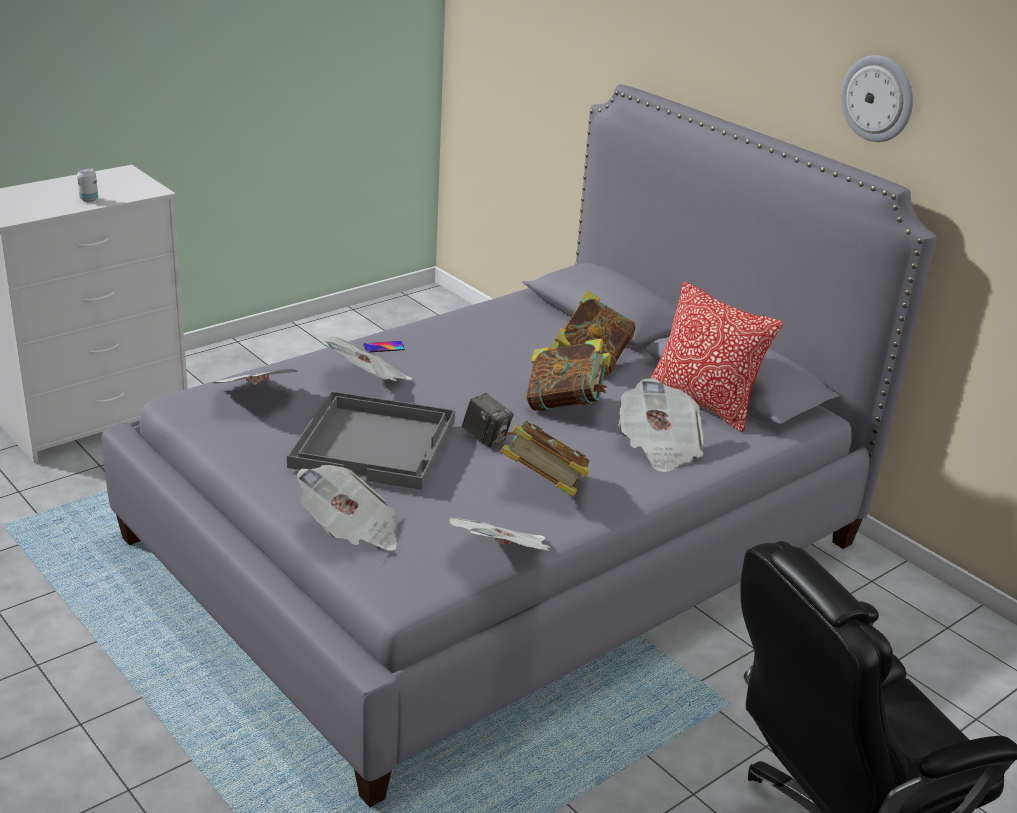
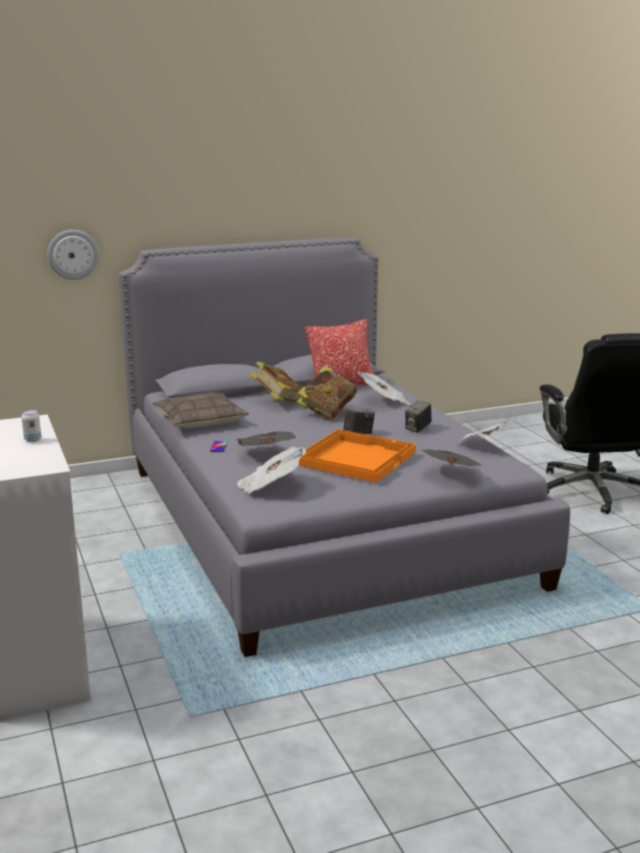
camera: 70 degrees left, 10 degrees down
(375, 443) = (355, 458): grey tray -> orange tray
(478, 322) = (200, 420): none -> pillow
(543, 487) = (417, 429): book -> camera
(878, 98) = (316, 200): wall clock -> wall clock (73, 254)

